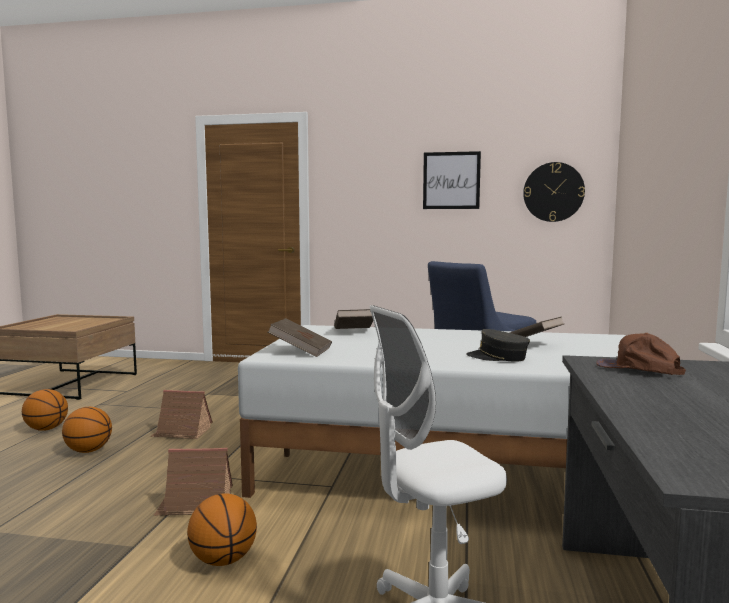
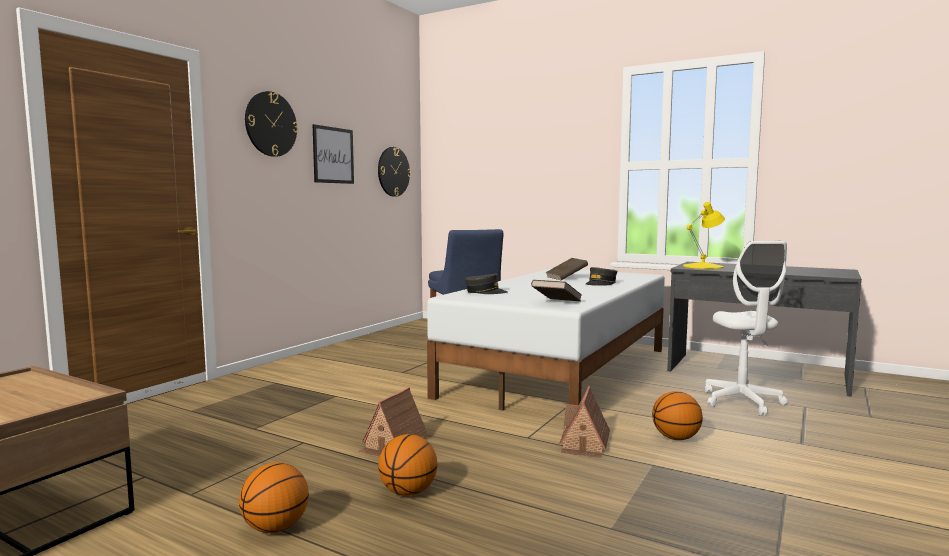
camera: 70 degrees left, 0 degrees up
(354, 332) = (485, 292): brown book -> grey cap
(373, 159) = (271, 124): none -> wall clock
(639, 369) = (703, 266): brown cap -> yellow table lamp

